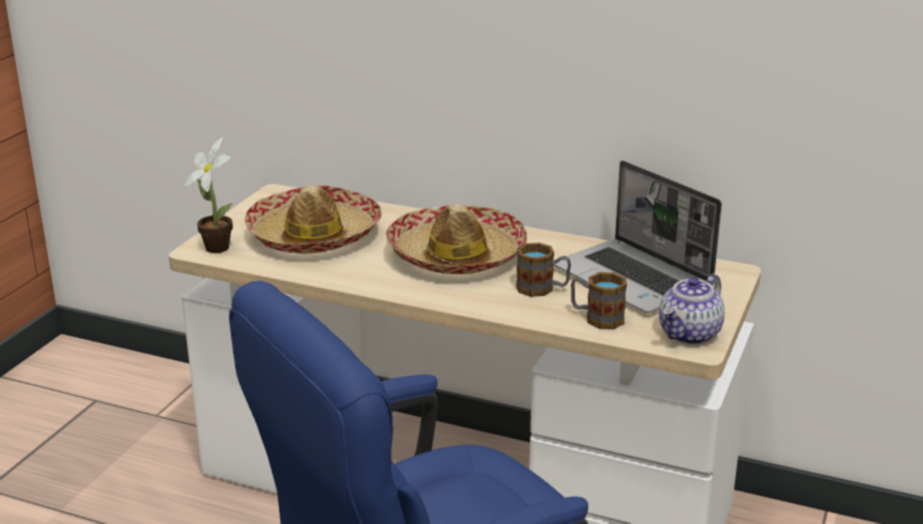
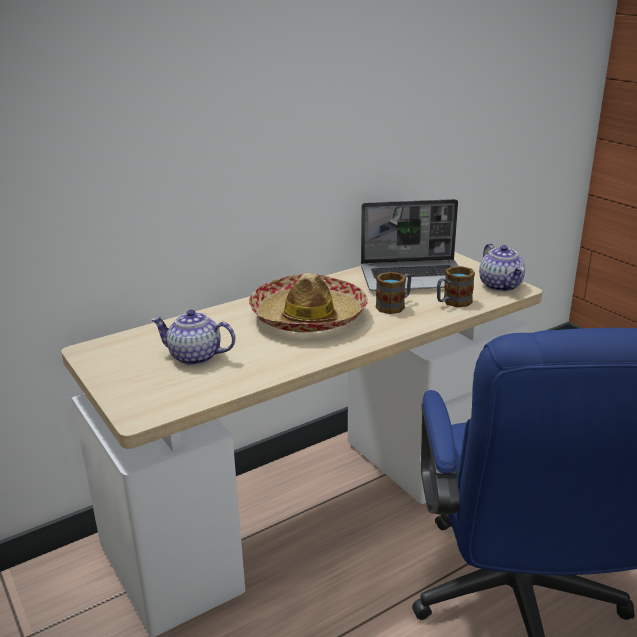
camera: 55 degrees left, 0 degrees up
(216, 246) = (145, 405): potted plant -> none
(314, 235) = (194, 357): hat -> teapot

